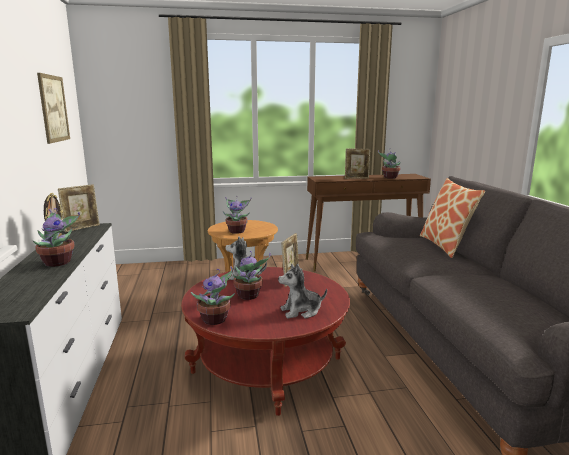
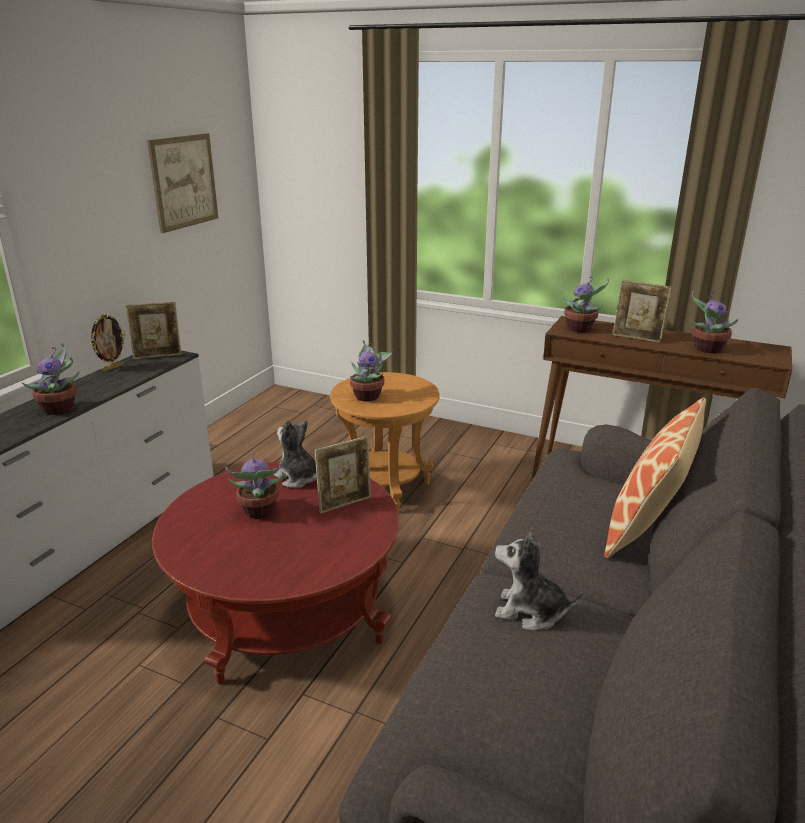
camera: 35 degrees right, 10 degrees up
(216, 320) = (177, 534): potted plant -> potted plant (580, 329)
(301, 311) = (279, 562): plush toy -> plush toy (530, 611)

